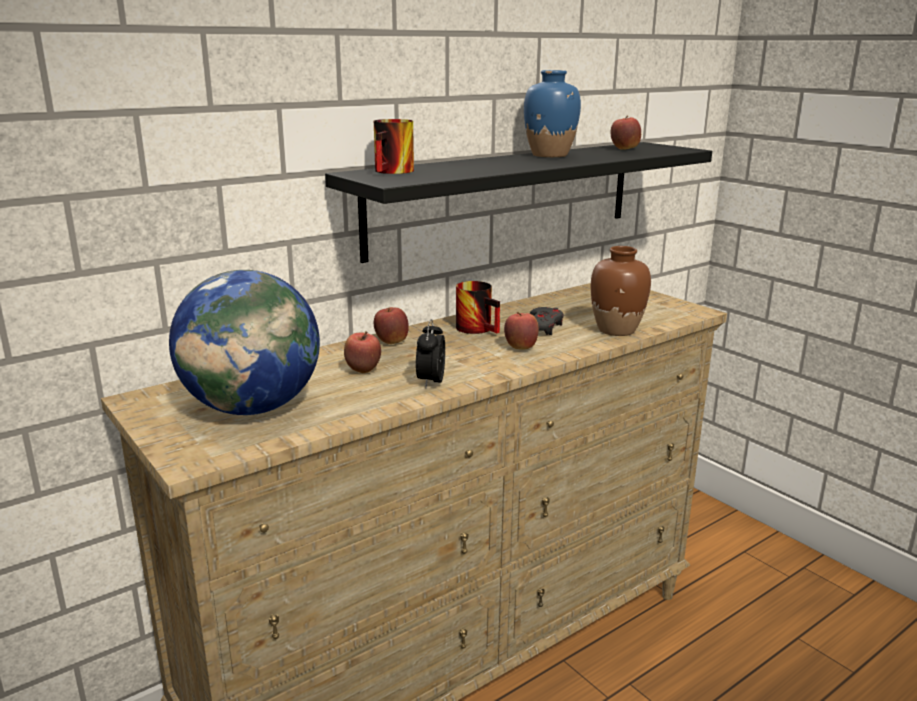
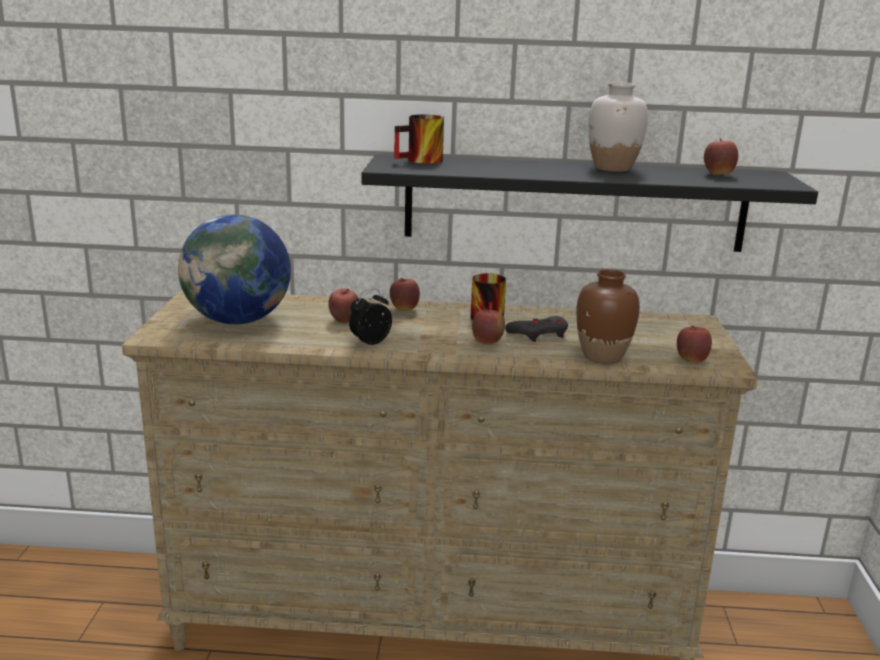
camera: 40 degrees right, 0 degrees up
(550, 155) = (613, 168): blue vase -> white vase
(670, 314) = (691, 361): none -> apple

